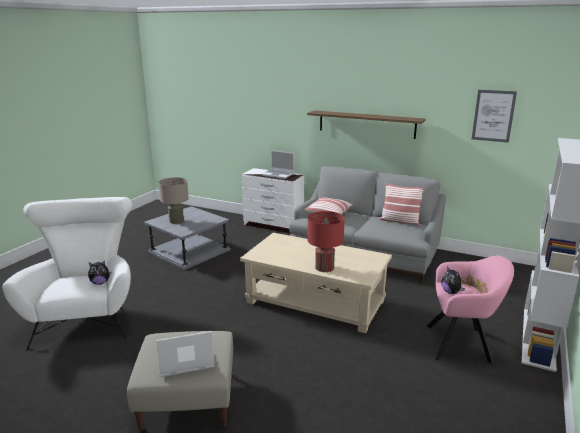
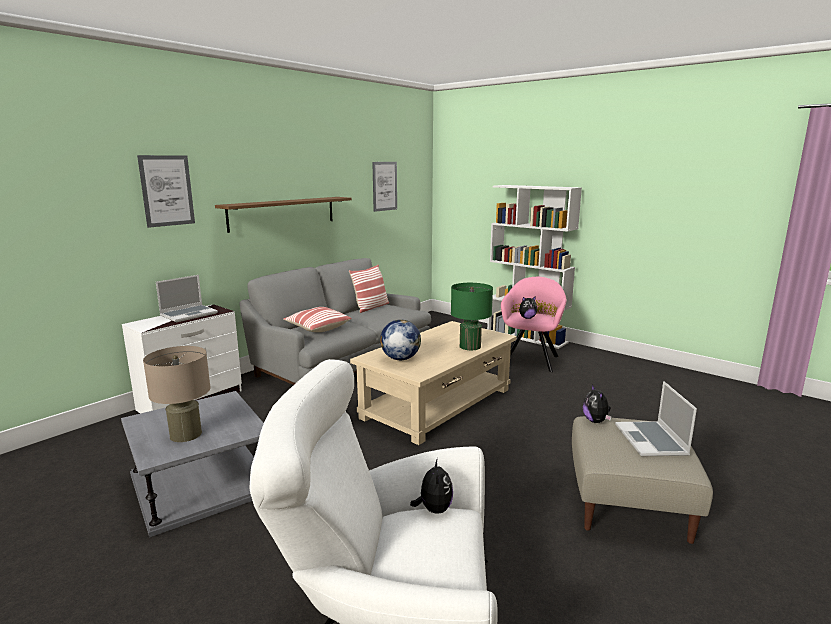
camera: 75 degrees left, 5 degrees down
(217, 337) = (596, 421): none -> plush toy
(280, 246) = (400, 358): none -> globe
(286, 97) = (167, 190): none -> picture
(324, 267) = (470, 346): red table lamp -> green table lamp

